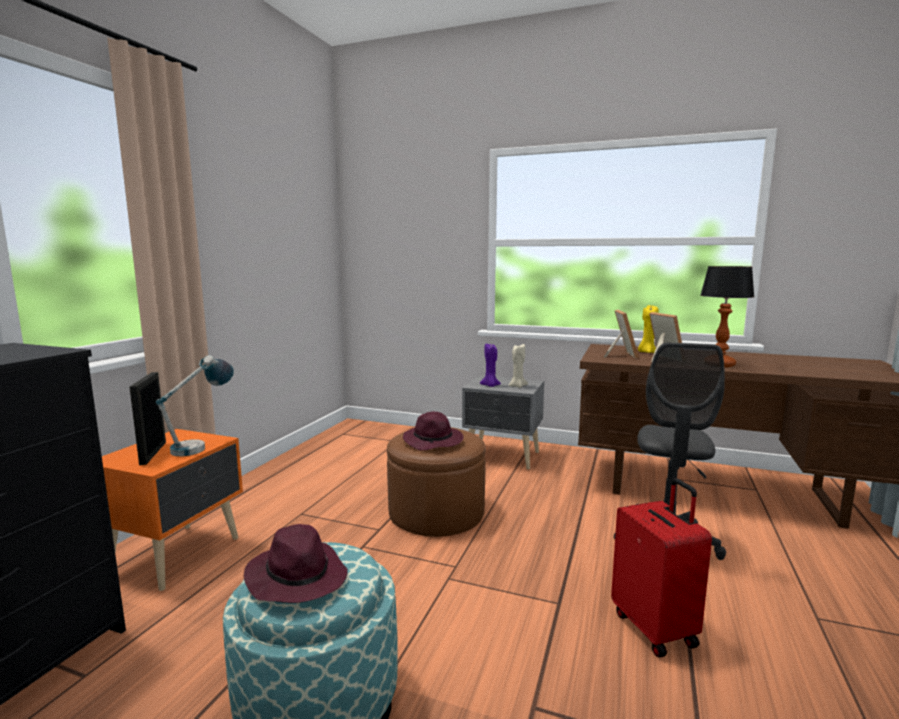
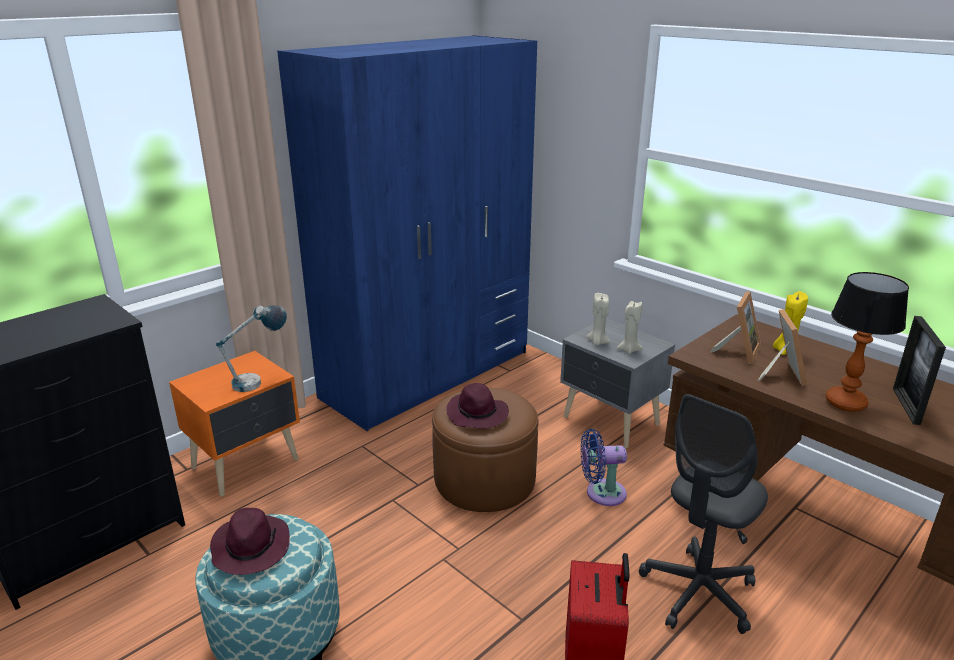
camera: 25 degrees right, 15 degrees up
(153, 453) = (220, 381): picture frame -> picture frame (906, 406)
(328, 454) = (428, 374): none -> blue wardrobe
(490, 385) = (597, 342): purple candle -> beige candle
(537, 499) = (601, 493): none -> blue fan

